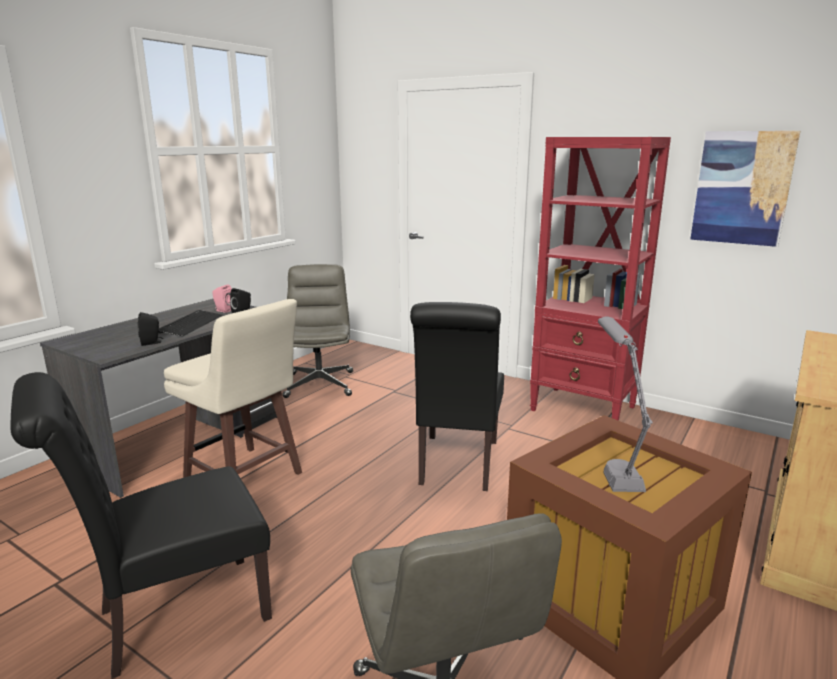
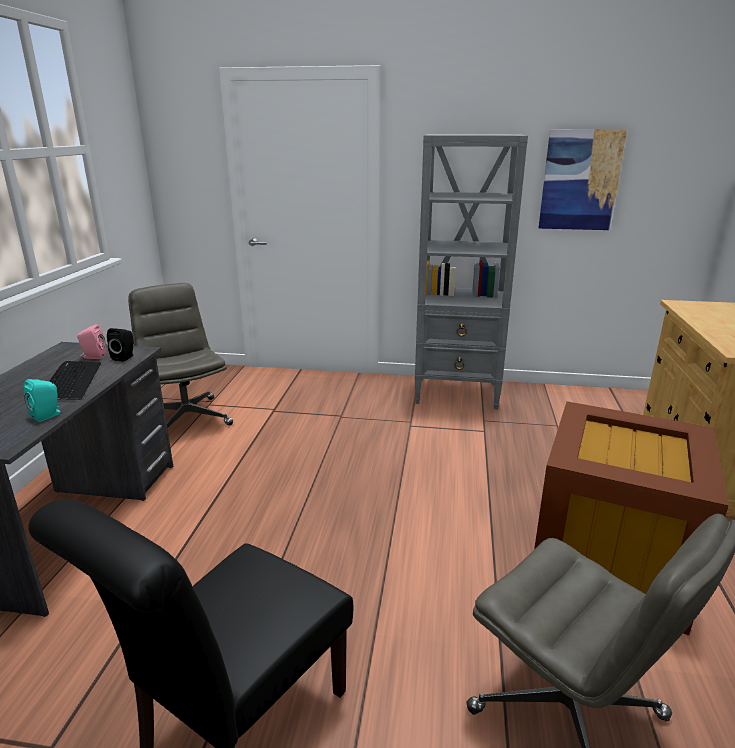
camera: 25 degrees left, 5 degrees up
(152, 343) = (48, 415): black speaker -> turquoise speaker
(245, 478) = (188, 547): beige stool -> none
(457, 465) = (394, 473): black chair -> none
(583, 409) = (457, 393): red bookcase -> grey bookcase
(613, 462) = (612, 443): grey table lamp -> none

